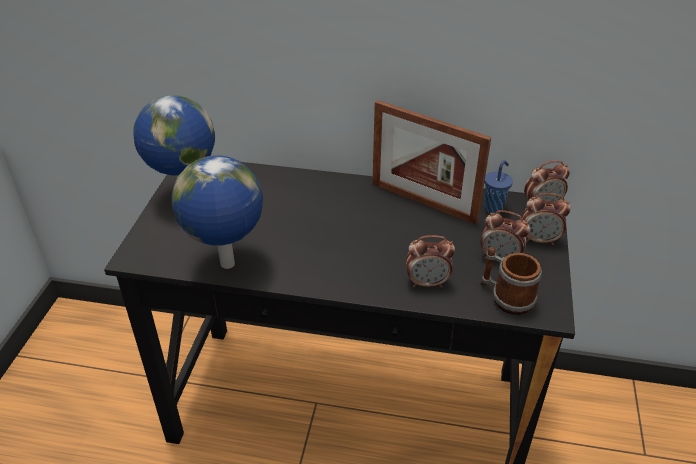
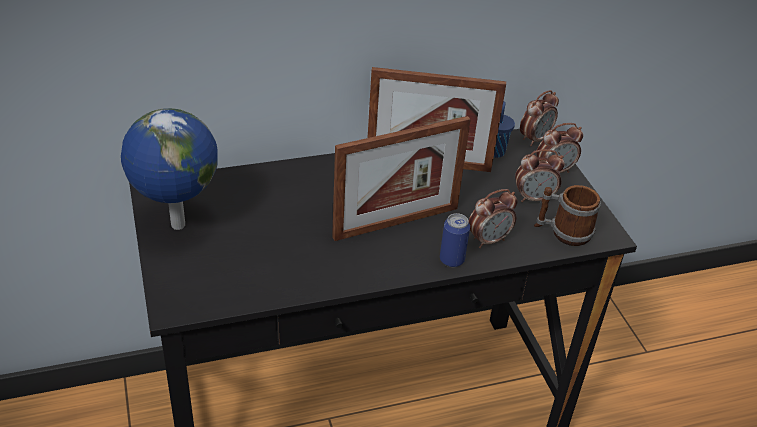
camera: 30 degrees left, 0 degrees up
(228, 265) = (285, 283): globe -> none
(356, 243) = (396, 222): none -> picture frame
(380, 289) = (451, 260): none -> can

